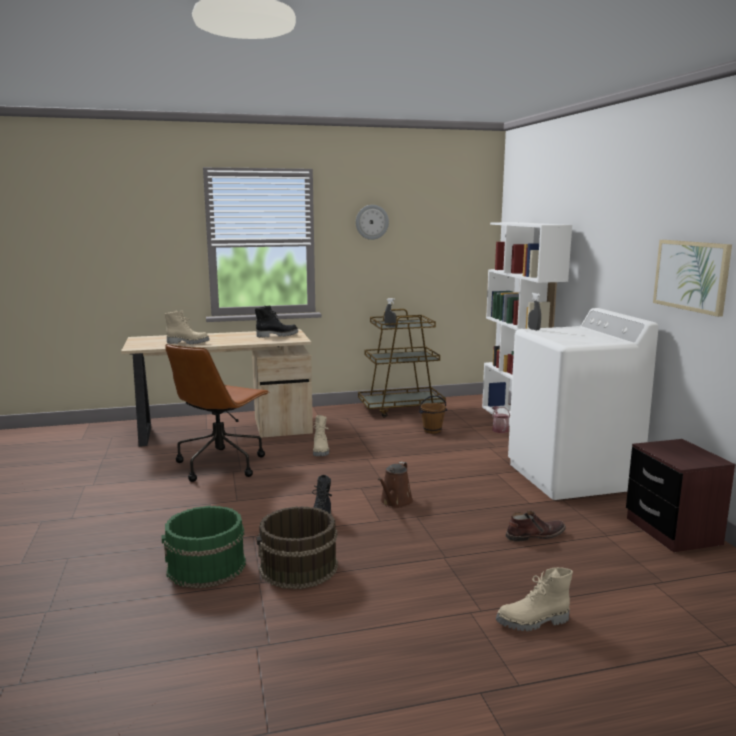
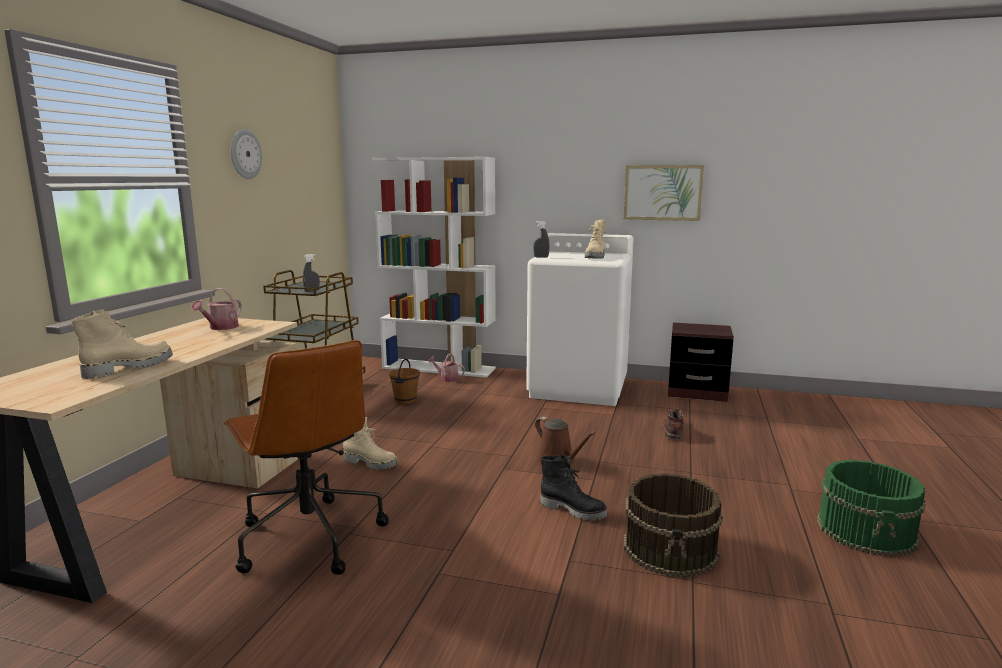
camera: 60 degrees left, 0 degrees up
(206, 567) = (633, 613): green bucket -> green bucket (867, 531)
(277, 335) = (221, 328): black boot -> watering can
(533, 622) = (812, 471): beige boot -> beige boot (596, 257)

